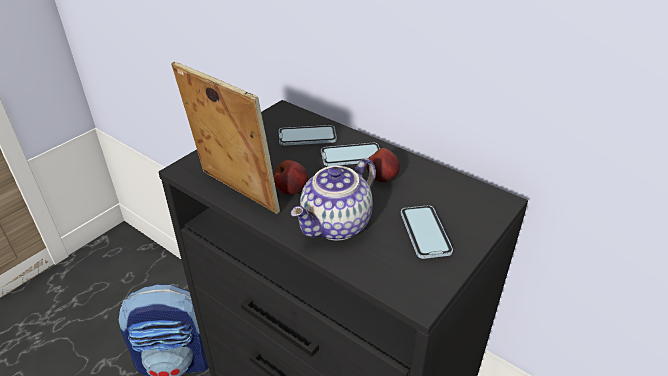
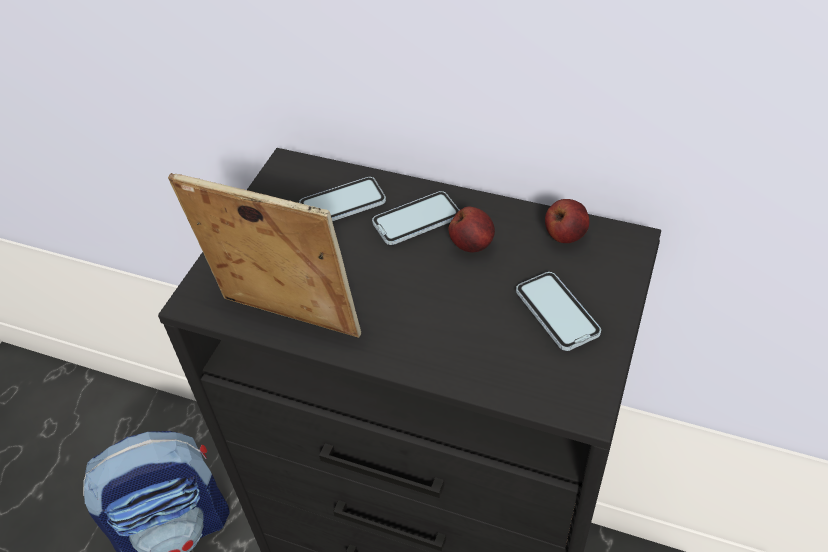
camera: 15 degrees left, 10 degrees up
(291, 190) = (360, 295): apple -> apple (564, 236)
(337, 226) = (444, 333): teapot -> none

